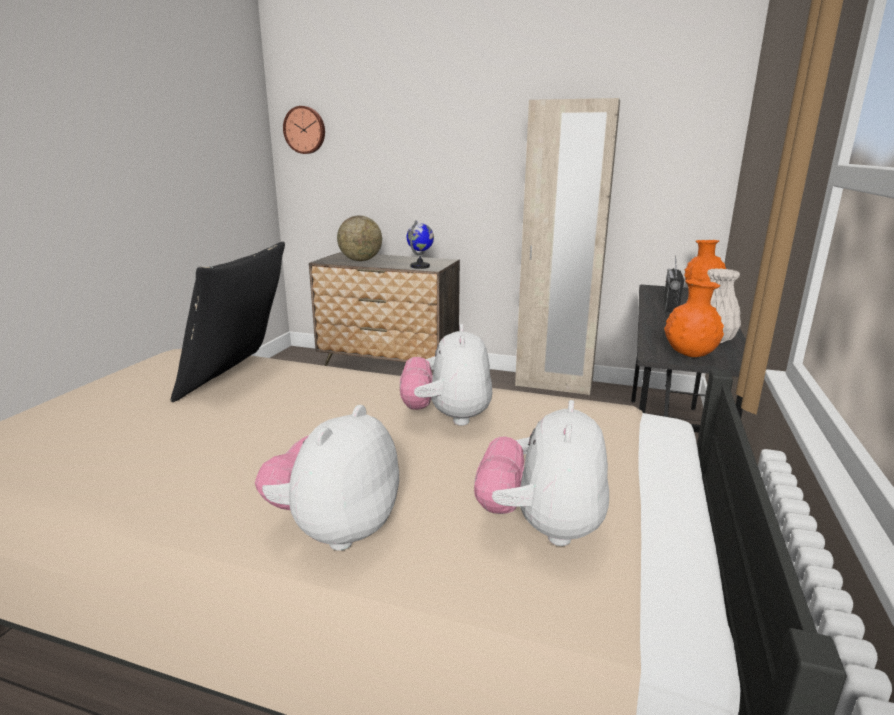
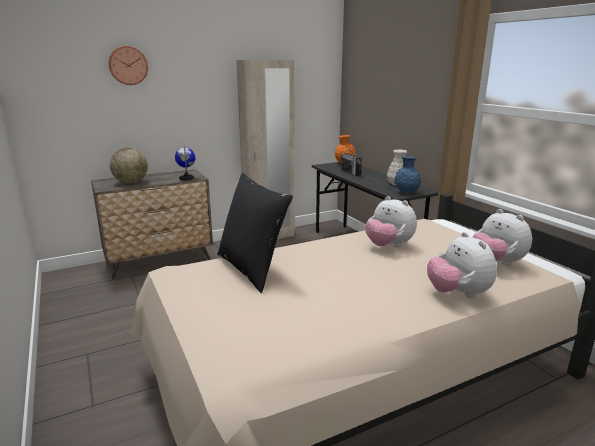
camera: 45 degrees left, 0 degrees up
(305, 130) = (41, 80): wall clock -> wall clock (128, 65)
(689, 355) = (406, 192): orange vase -> blue vase

